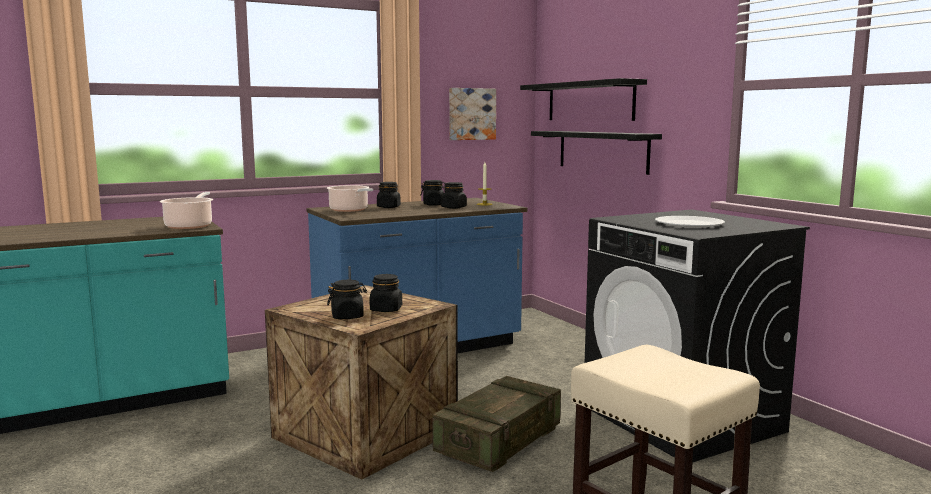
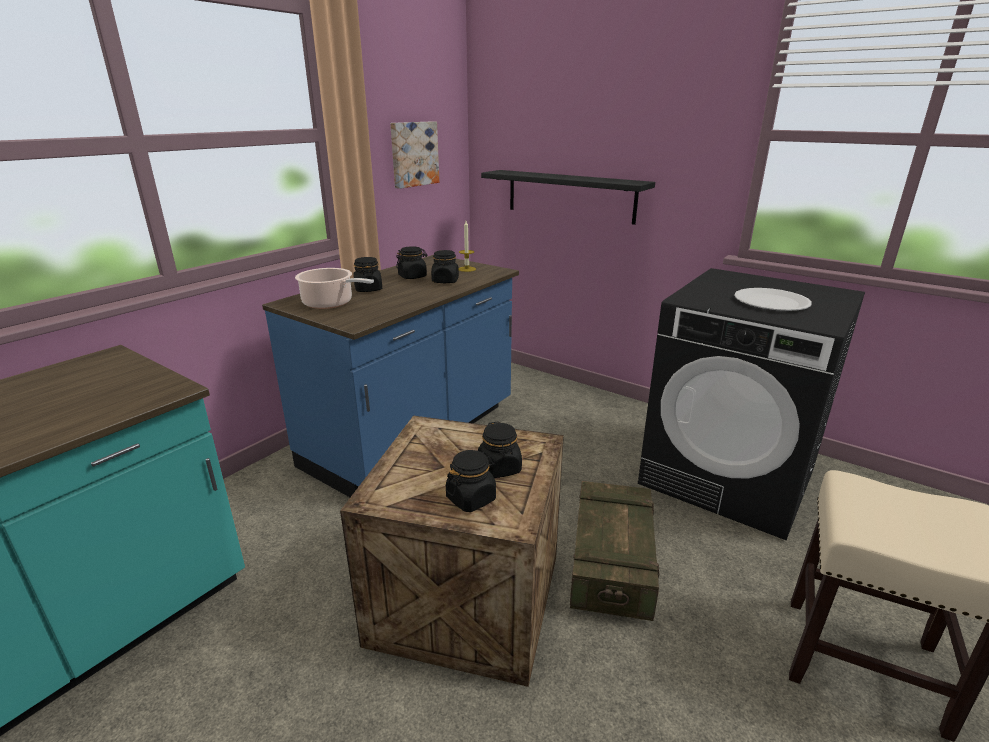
camera: 25 degrees left, 15 degrees up
(190, 226) = (143, 389): cooking pot -> none
(589, 101) = (552, 139): black shelf -> none

